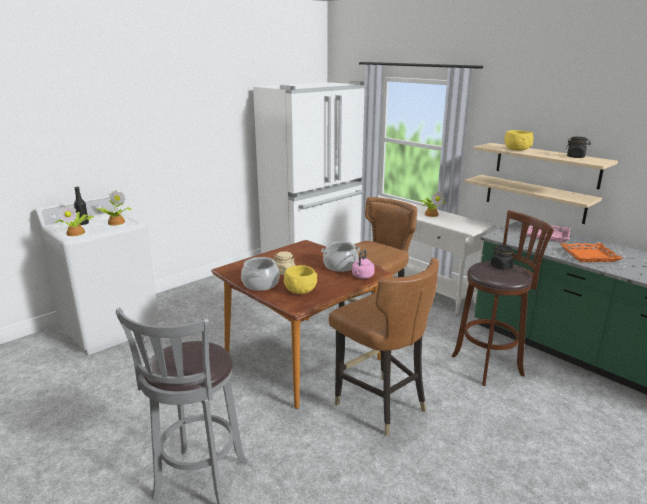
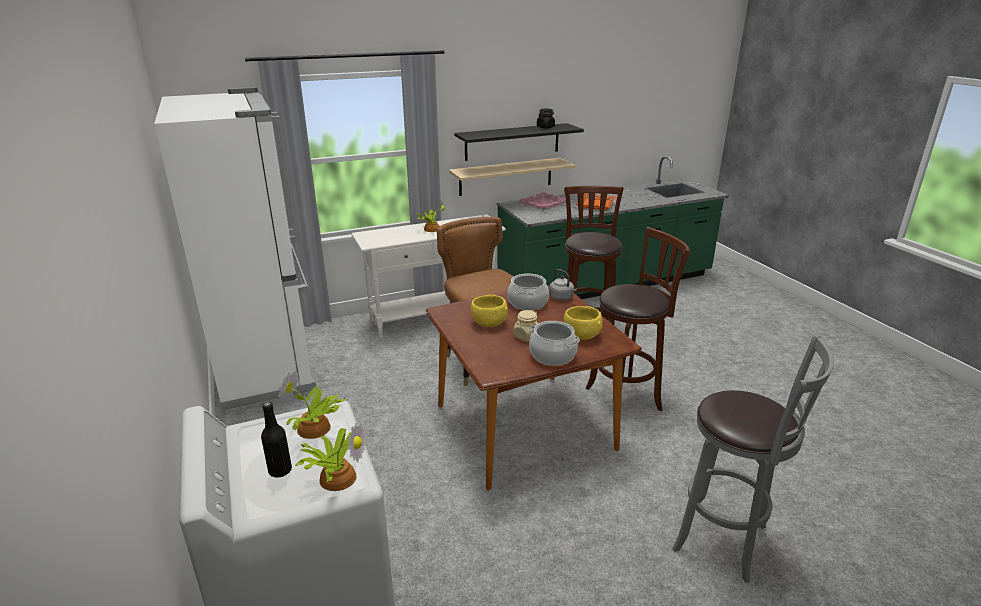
camera: 70 degrees left, 5 degrees up
(362, 276) = (562, 298): pink kettle -> grey kettle
(380, 405) = (626, 398): brown chair -> brown stool
(501, 266) = (590, 236): black jar -> none
(517, 149) = (498, 133): yellow bowl -> yellow bowl (488, 322)
(546, 165) = (512, 141): beige shelf -> black shelf

